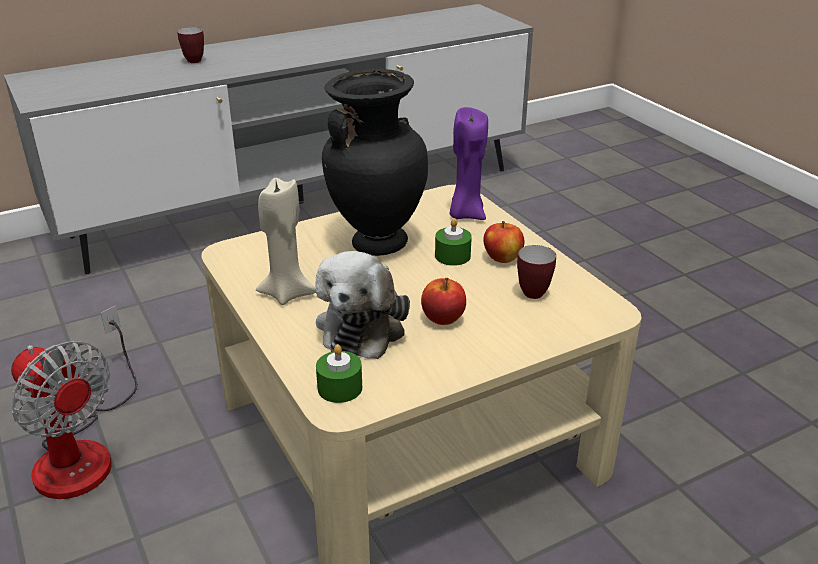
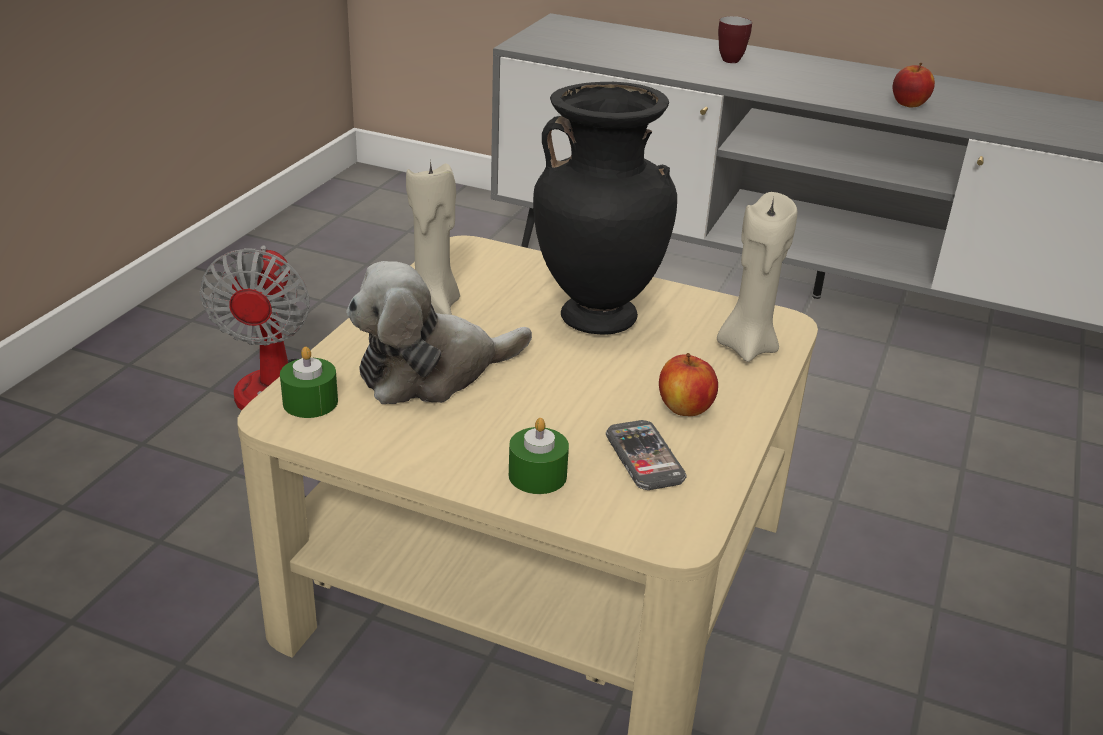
camera: 50 degrees right, 0 degrees up
(443, 319) = (503, 415): apple -> apple (909, 104)
(452, 256) = (640, 373): green candle -> green candle (537, 475)
(466, 214) = (747, 347): purple candle -> beige candle
(534, 291) = (644, 457): mug -> phone

